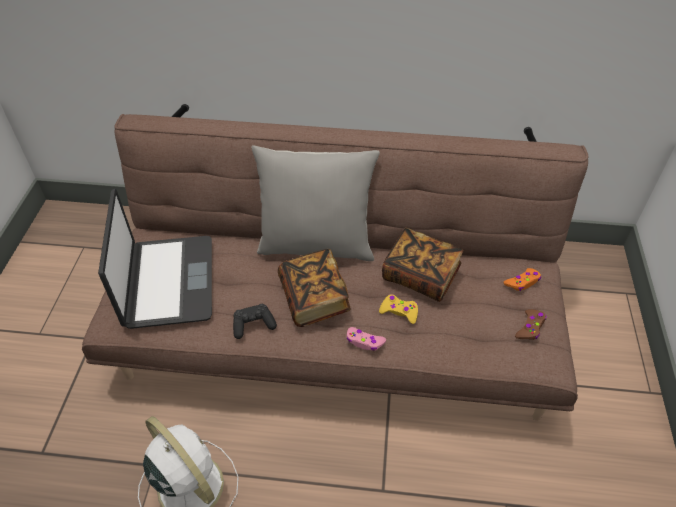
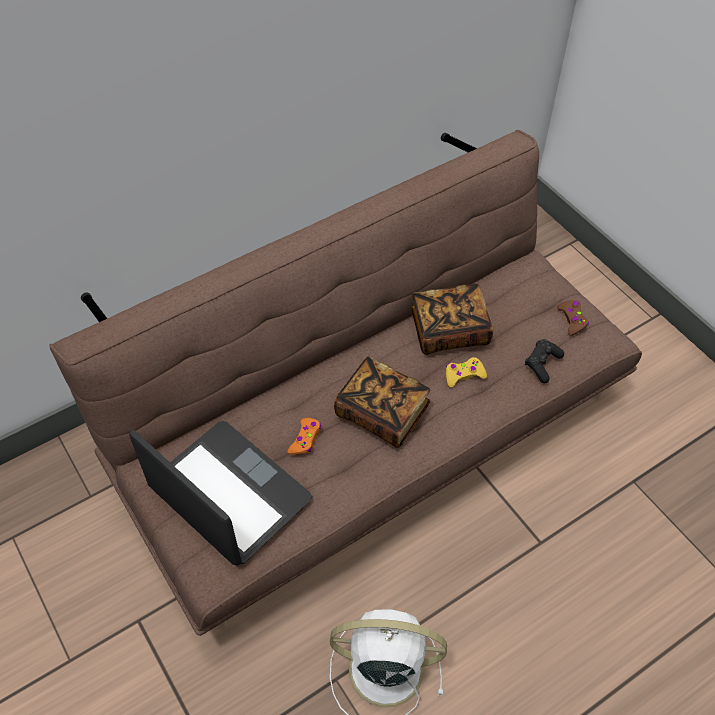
camera: 40 degrees left, 5 degrees up
(253, 325) = (354, 475): black game controller -> black game controller (542, 364)
(316, 245) = (329, 362): grey pillow -> none
(364, 342) = (462, 421): pink game controller -> none
(522, 282) = (531, 284): orange game controller -> orange game controller (305, 439)

